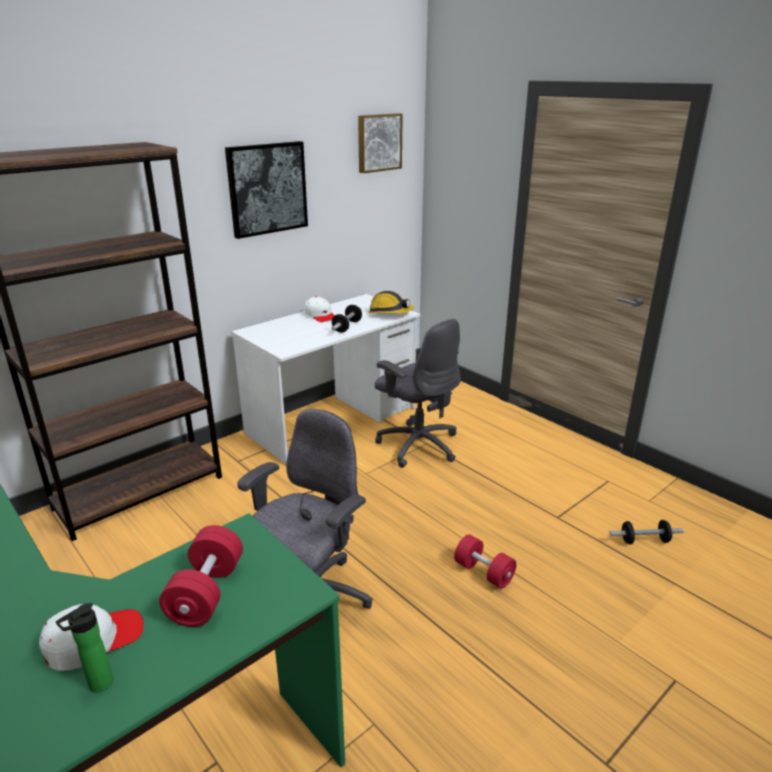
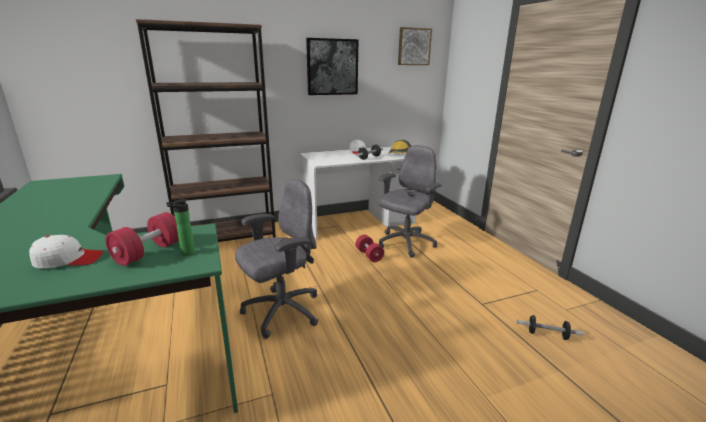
camera: 20 degrees right, 5 degrees down
(97, 685) = (44, 279): bottle -> bottle (185, 253)
(418, 445) = (405, 243): grey office chair -> grey office chair turned 120 degrees counterclockwise
(483, 572) = (405, 324): red dumbbell -> red dumbbell (369, 255)

